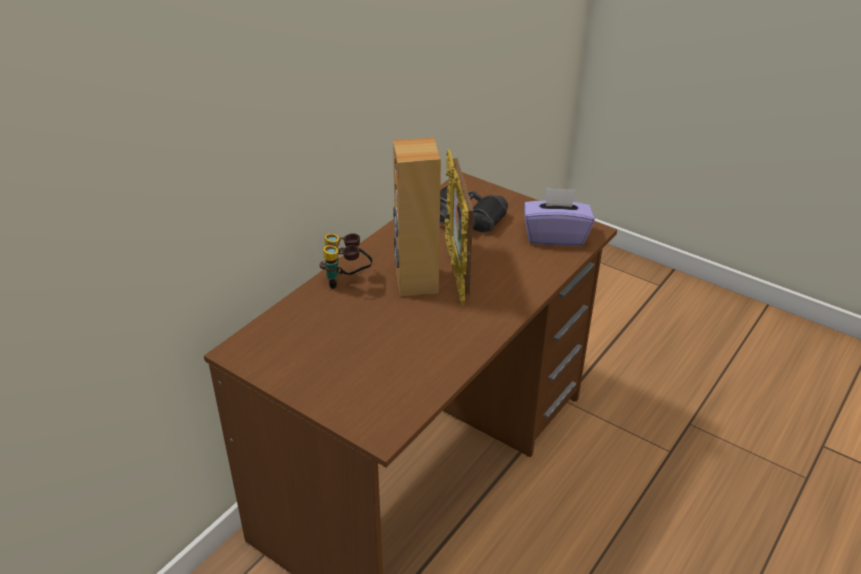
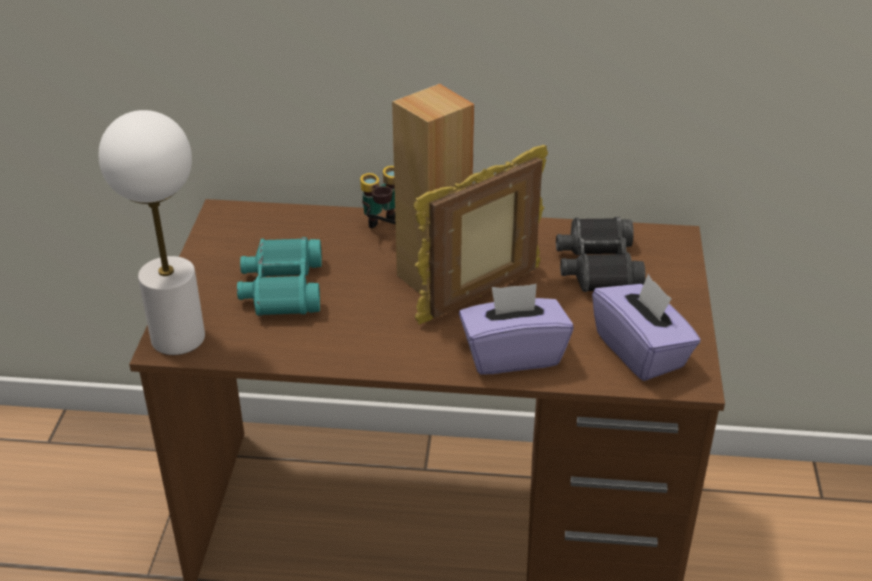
camera: 60 degrees right, 0 degrees up
(365, 353) = (282, 288): none -> turquoise binoculars
(376, 425) = (177, 337): none -> white table lamp
(522, 281) = (512, 354): none -> purple tissue box

